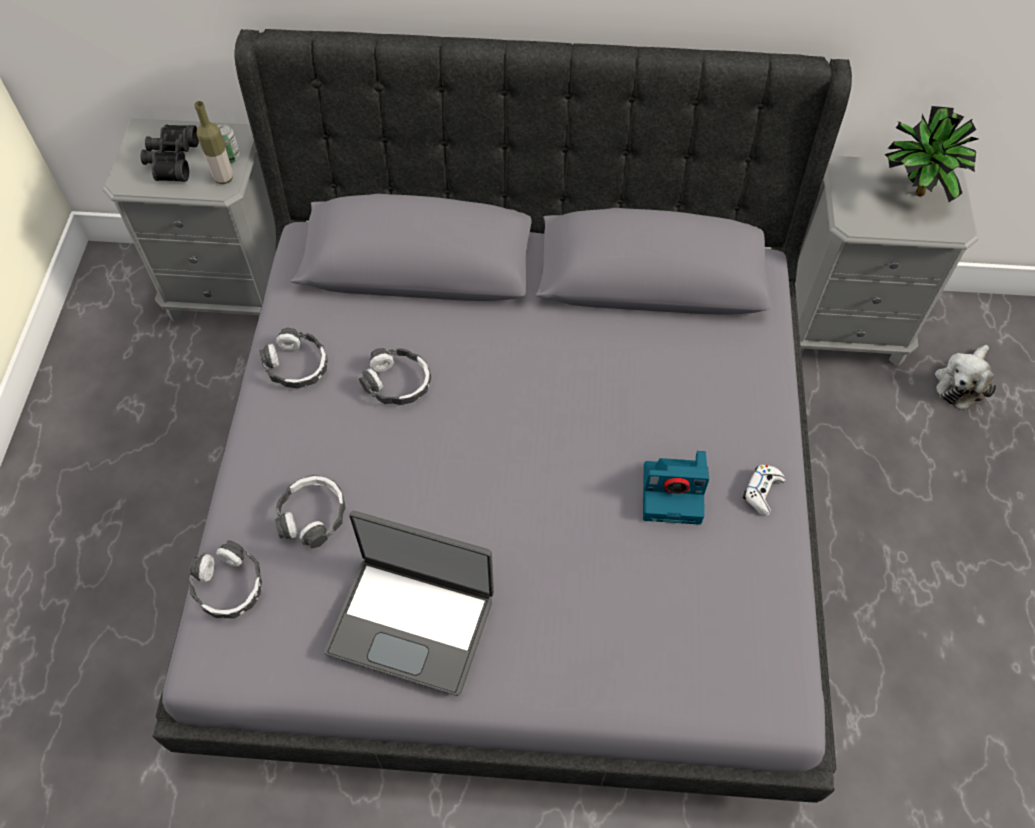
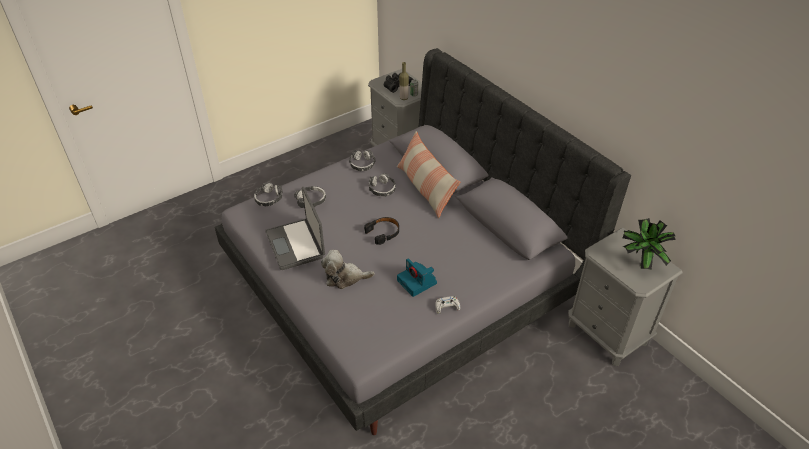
camera: 50 degrees right, 15 degrees down
(460, 320) = (425, 188): none -> pillow
(512, 459) = (383, 233): none -> black headphones
(961, 383) = (634, 395): plush toy -> plush toy (345, 278)

